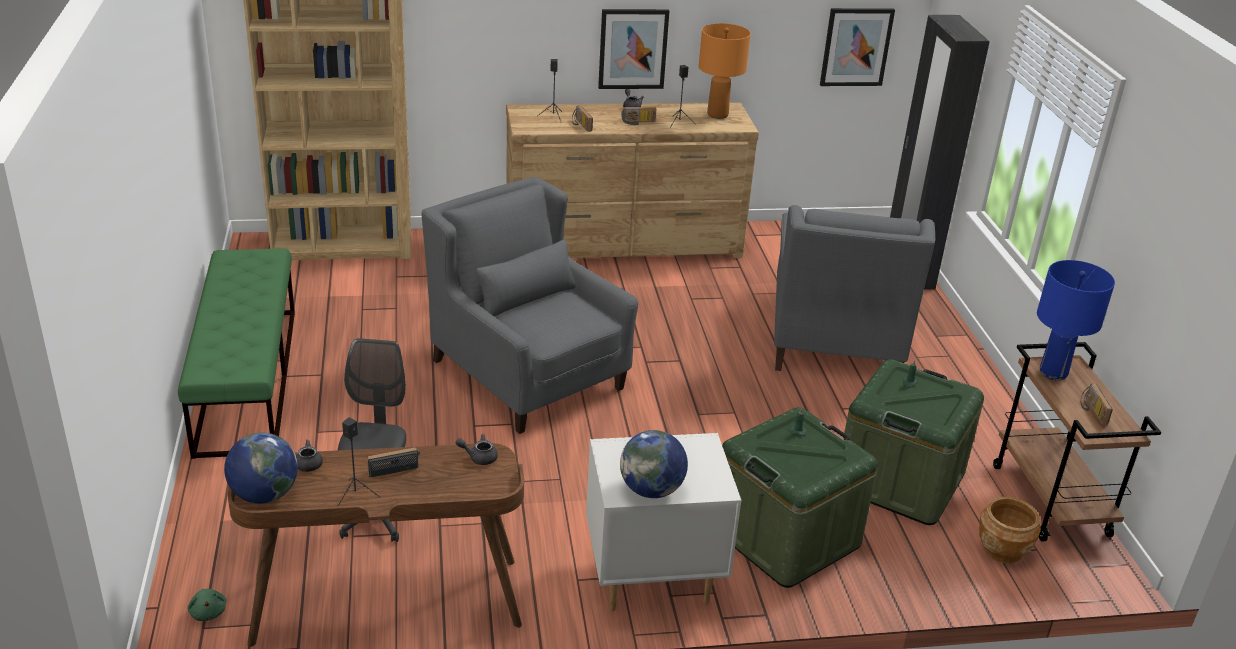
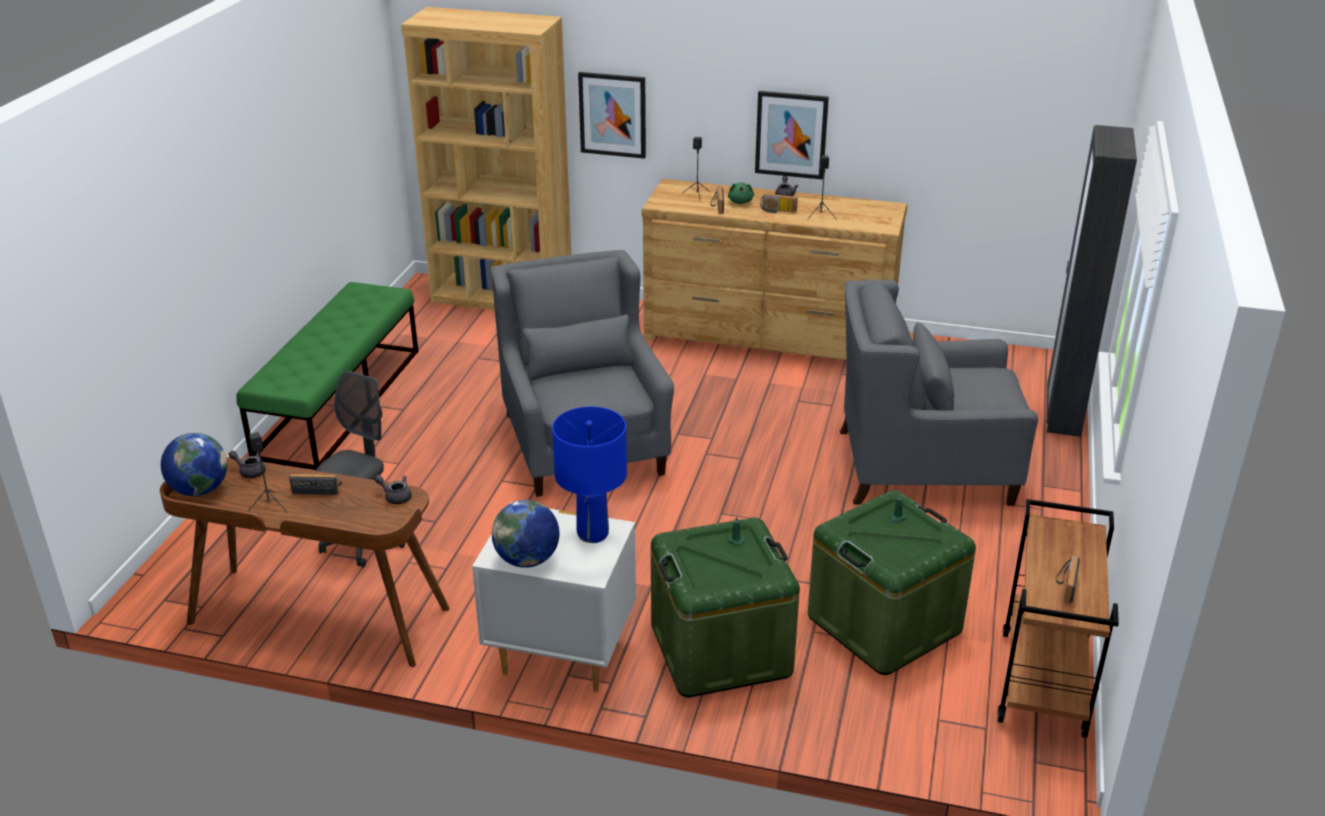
camera: 25 degrees right, 0 degrees up
(208, 612) = (176, 588): green plush toy -> green plush toy (740, 202)
(718, 115) = (869, 213): orange table lamp -> none
(835, 337) = (924, 466): grey armchair -> grey armchair turned 60 degrees clockwise
(856, 47) = (1041, 155): picture -> picture (612, 114)
(1002, 550) = (946, 719): brown planter -> none
(1052, 372) = (1054, 537): blue table lamp -> blue table lamp (592, 533)

